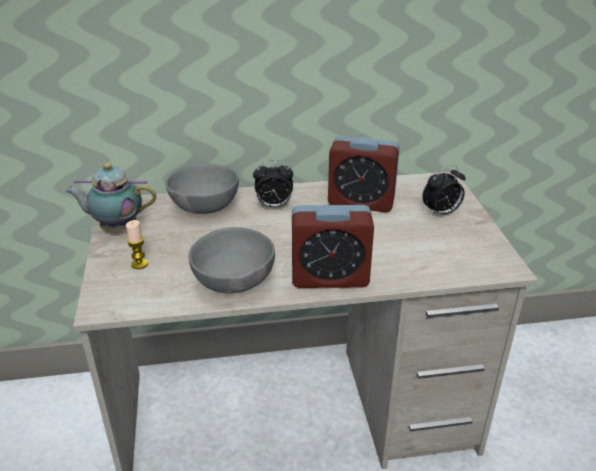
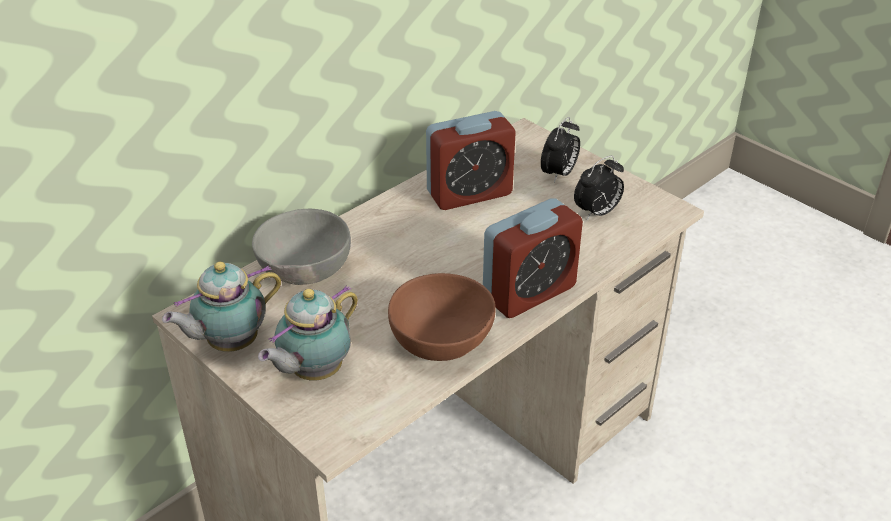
camera: 35 degrees left, 5 degrees up
(139, 264) = (313, 372): candle -> teapot
(234, 283) = (443, 344): grey bowl -> brown bowl
(273, 206) = (382, 236): alarm clock -> alarm clock (597, 213)

